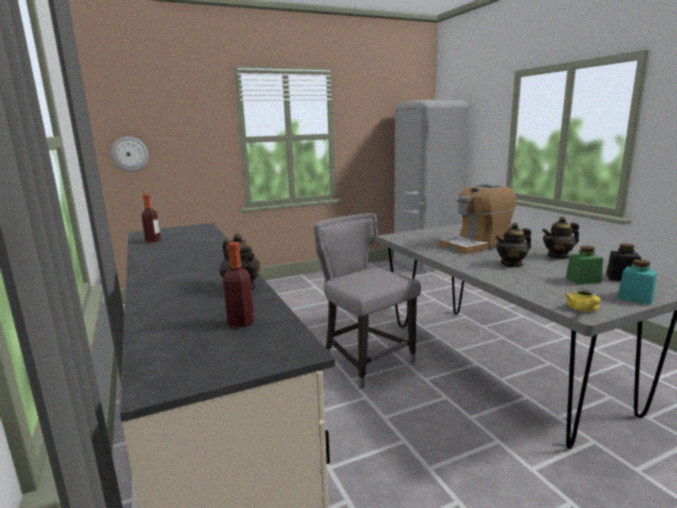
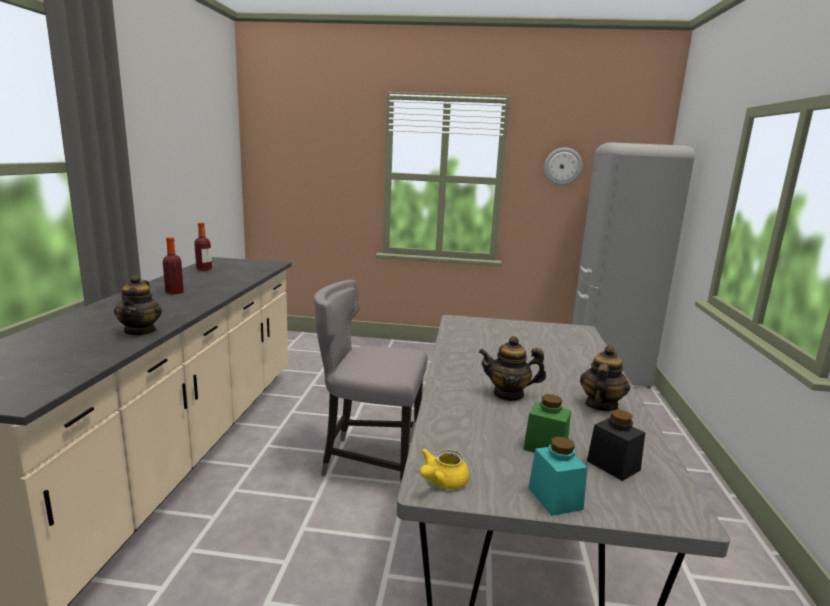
camera: 30 degrees right, 0 degrees up
(130, 154) = (272, 179): wall clock -> wall clock (562, 166)
(241, 323) = (59, 361): bottle -> bottle (174, 292)
(365, 361) = (369, 461): grey chair -> grey chair turned 75 degrees counterclockwise
(476, 245) = (528, 357): coffee machine -> none
(558, 256) = (600, 405): teapot -> teapot turned 105 degrees clockwise

